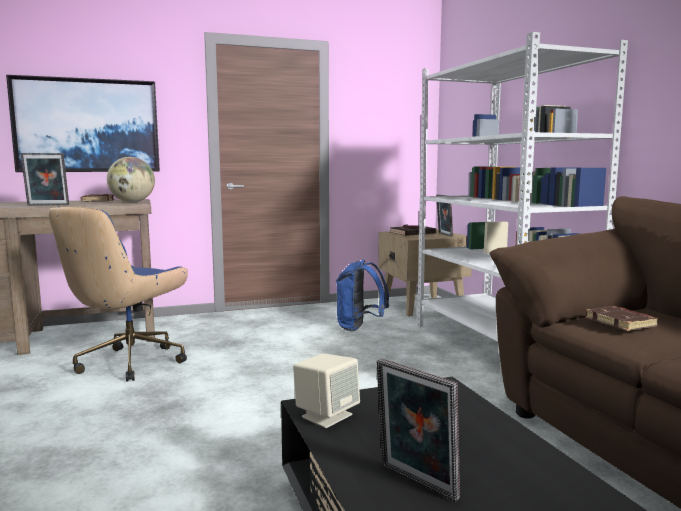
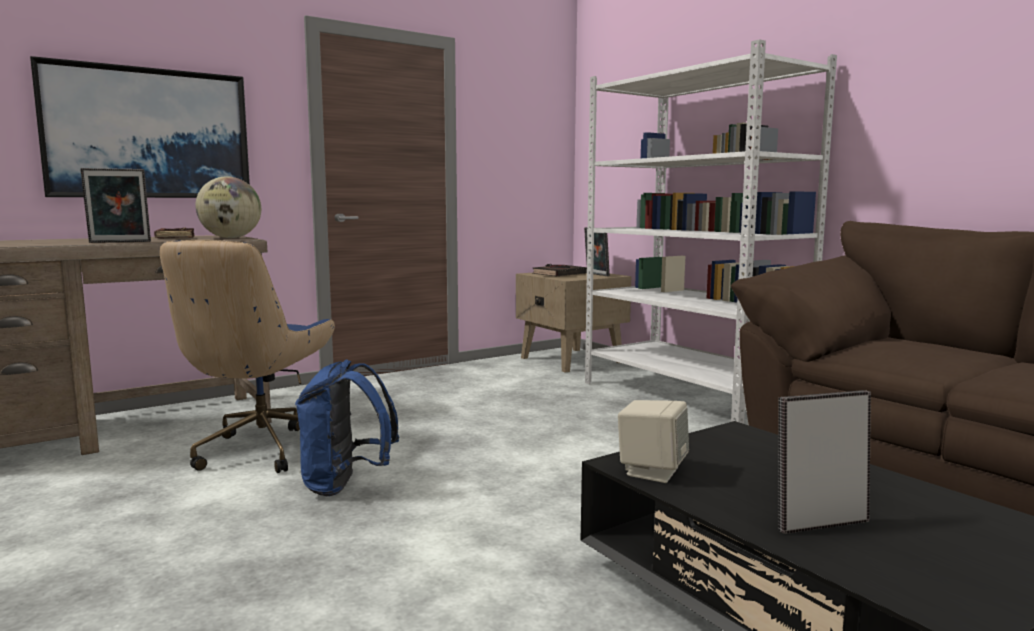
camera: 15 degrees left, 0 degrees up
(359, 328) = (520, 389): blue backpack -> blue backpack (346, 485)
(415, 484) = (819, 523): picture frame -> picture frame turned 135 degrees clockwise
(621, 323) = (894, 350): brown book -> none

